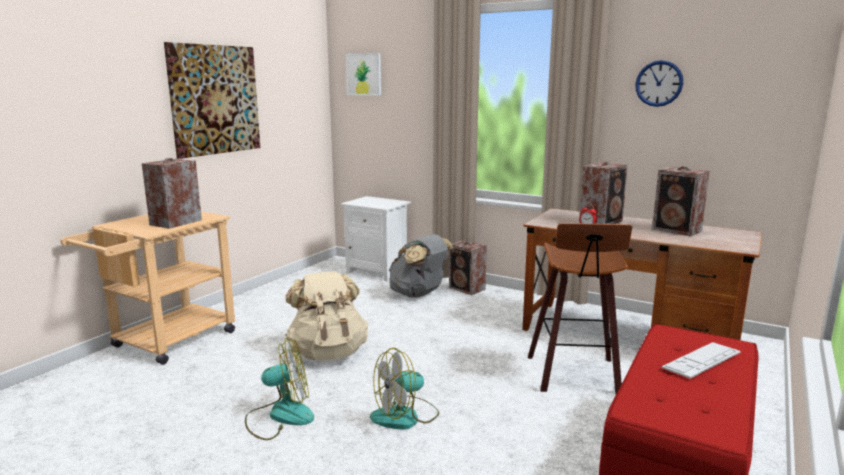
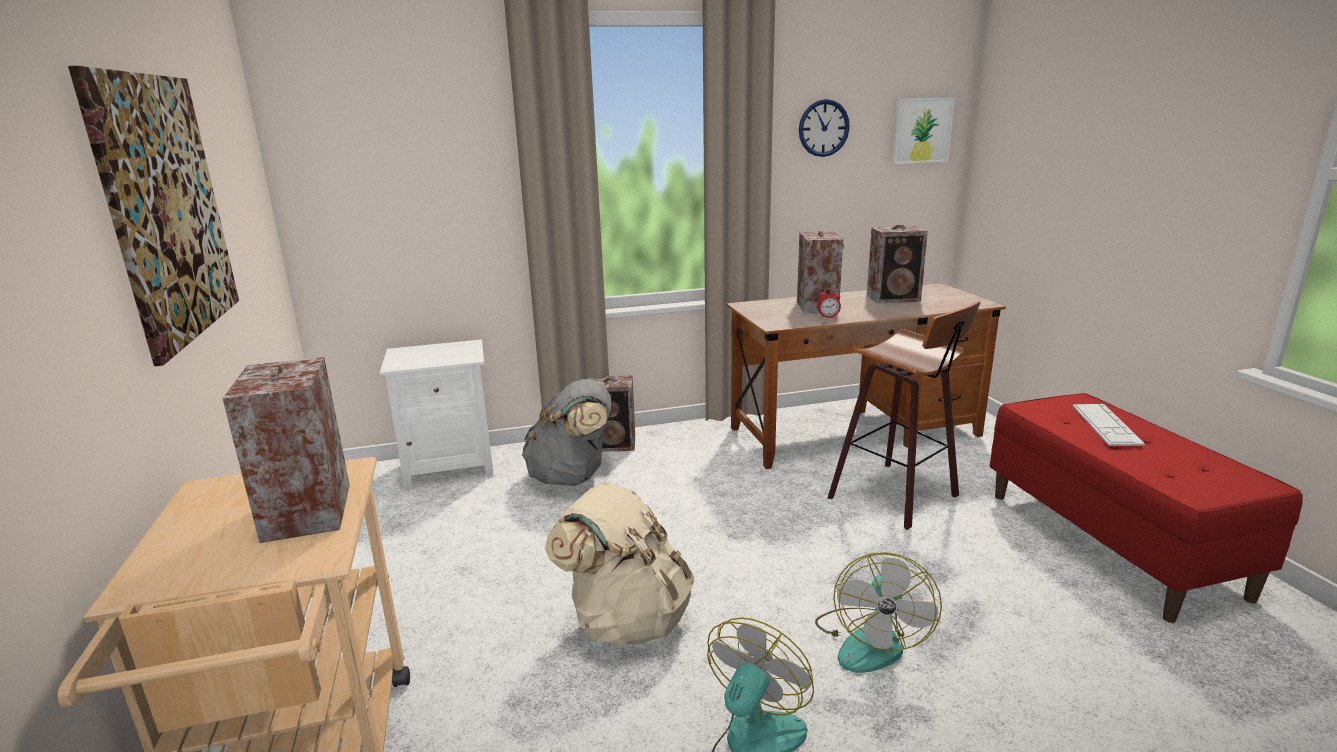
camera: 45 degrees left, 5 degrees up
(364, 74) = (350, 130): picture -> picture (922, 130)

